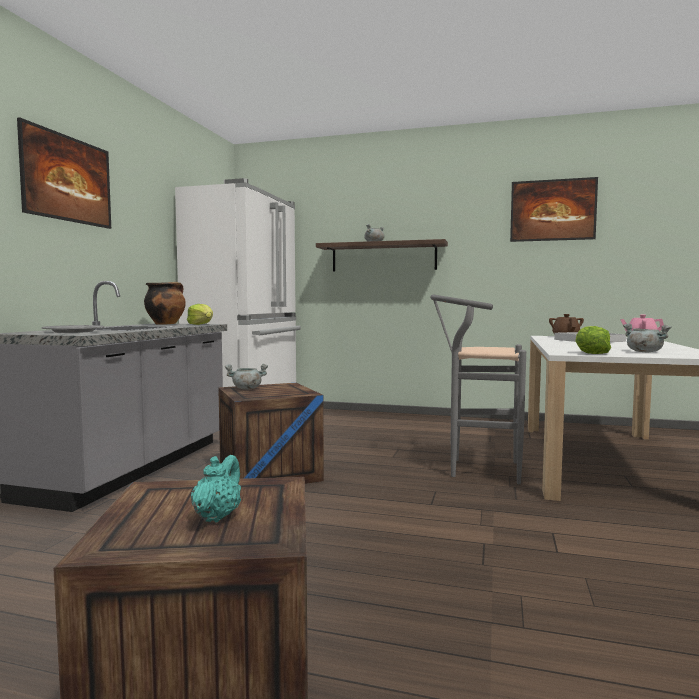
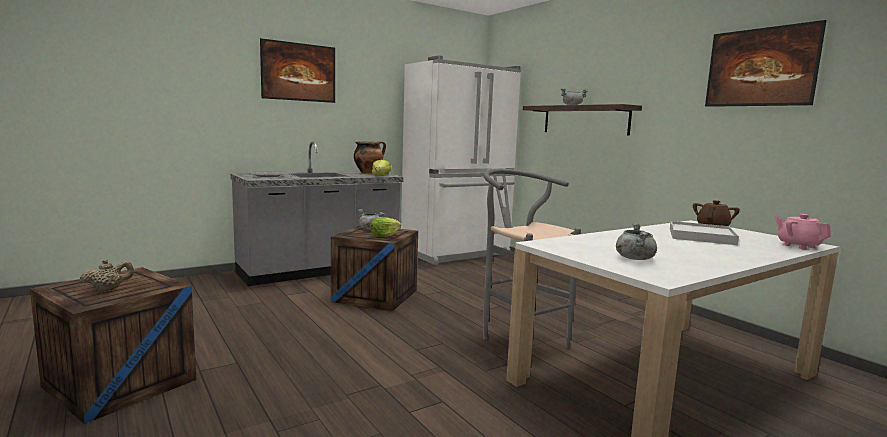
camera: 40 degrees right, 5 degrees up
(217, 516) = (108, 289): turquoise teapot -> beige teapot
(590, 353) = (566, 248): lettuce -> lettuce (384, 235)

